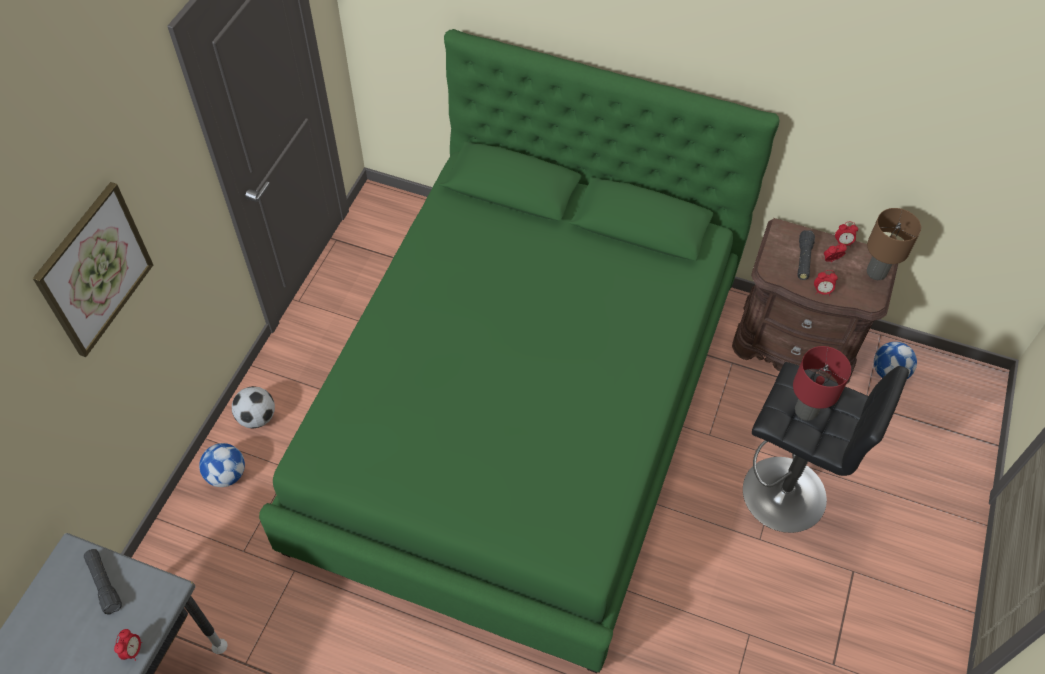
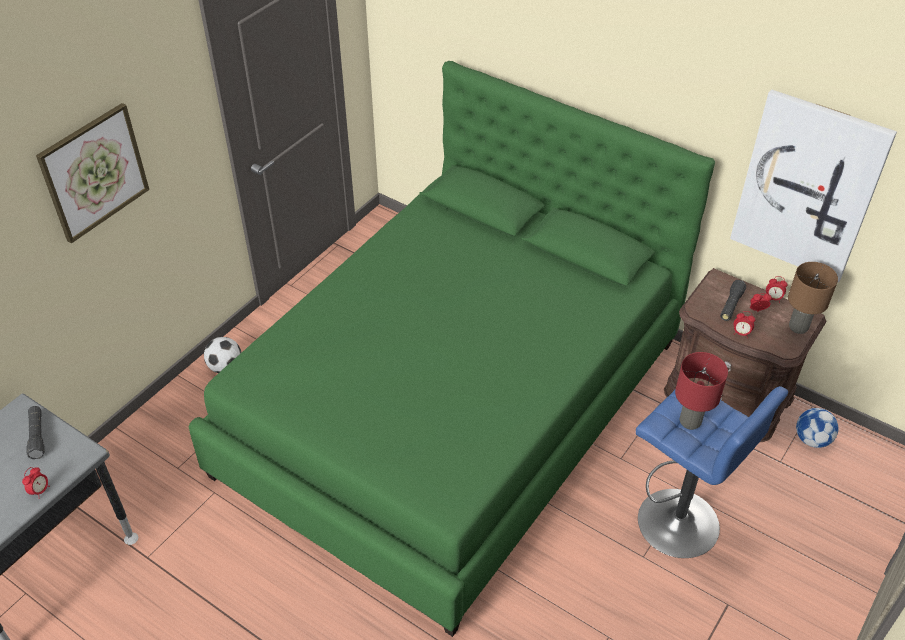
camera: 15 degrees right, 10 degrees down
(226, 474) = (185, 406): football -> none
(784, 495) = (678, 524): black stool -> blue stool
(881, 133) = (808, 187): none -> picture

